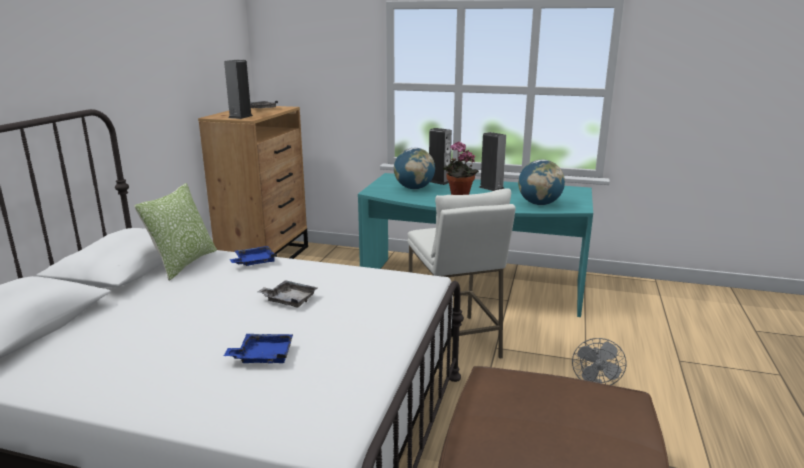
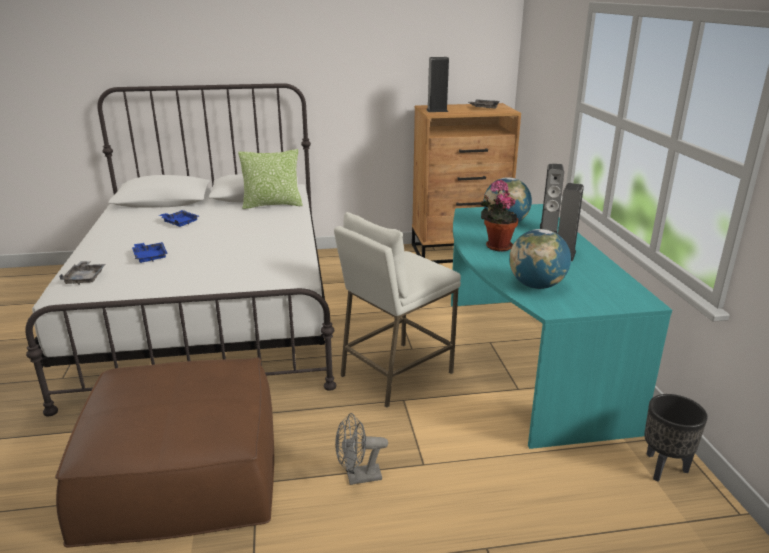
camera: 65 degrees right, 5 degrees up
(254, 262) = (290, 220): blue tray -> blue tray (180, 222)
(289, 300) = (232, 244): grey tray -> grey tray (85, 278)
(613, 285) = (664, 468): none -> black planter

